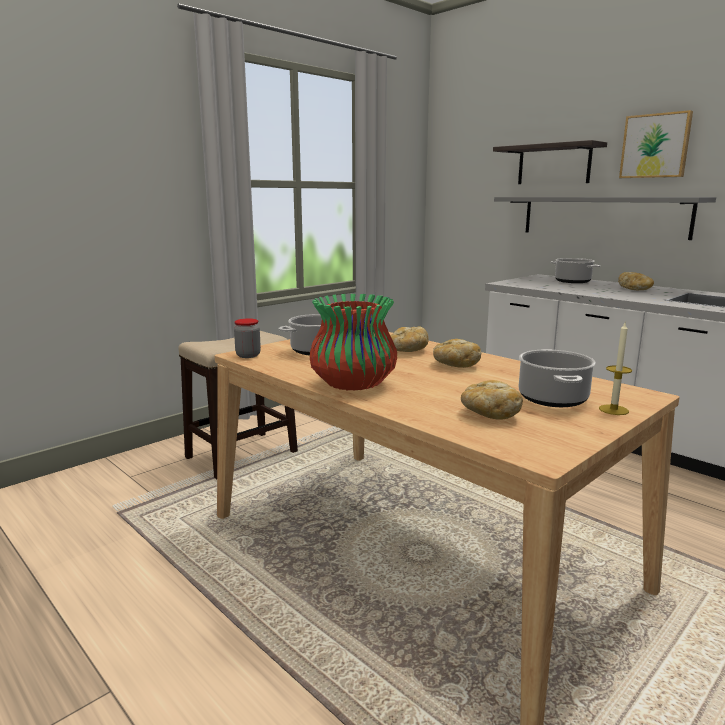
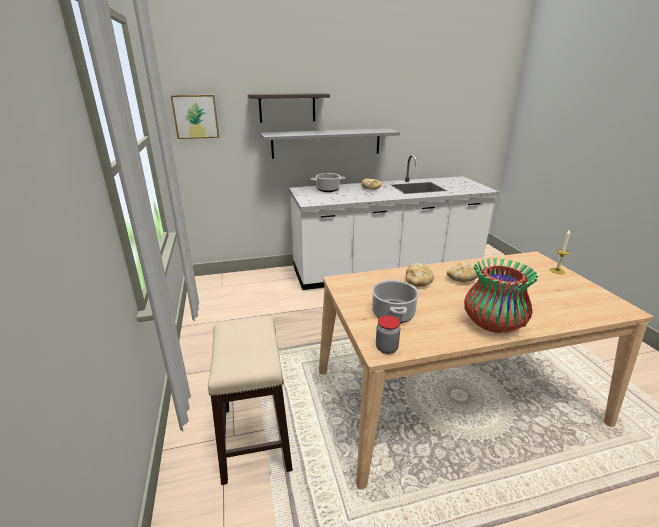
camera: 60 degrees left, 10 degrees up
(489, 414) = (562, 301): bread -> none
(553, 399) = (537, 277): cooking pot -> none
(655, 146) = (354, 97): picture -> picture (196, 116)

